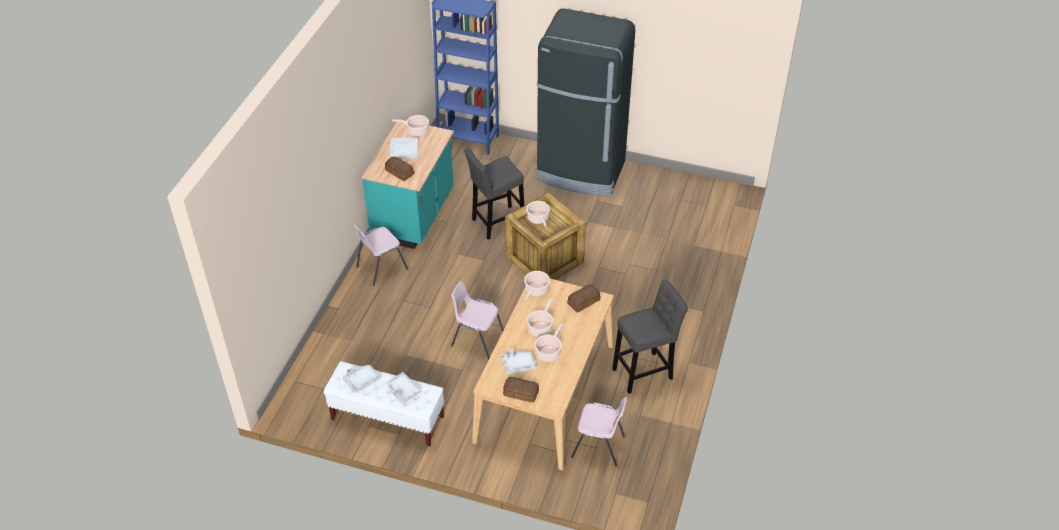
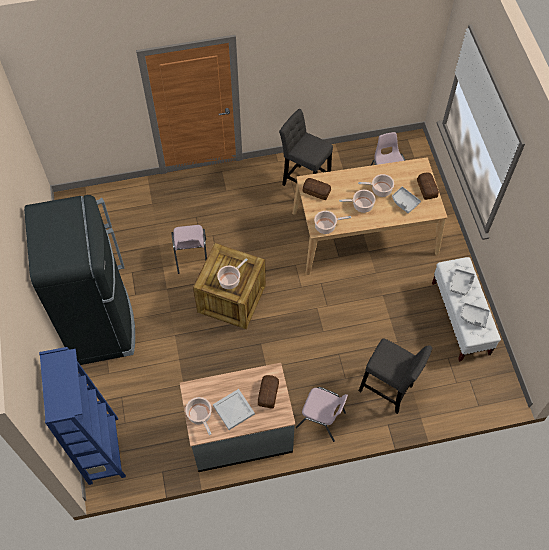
camera: 120 degrees left, 15 degrees up
(414, 215) = (240, 433): turquoise counter -> grey counter
(477, 339) = (348, 301): pink chair -> pink chair (191, 257)
(496, 223) = (209, 359): grey stool -> grey stool (388, 390)

